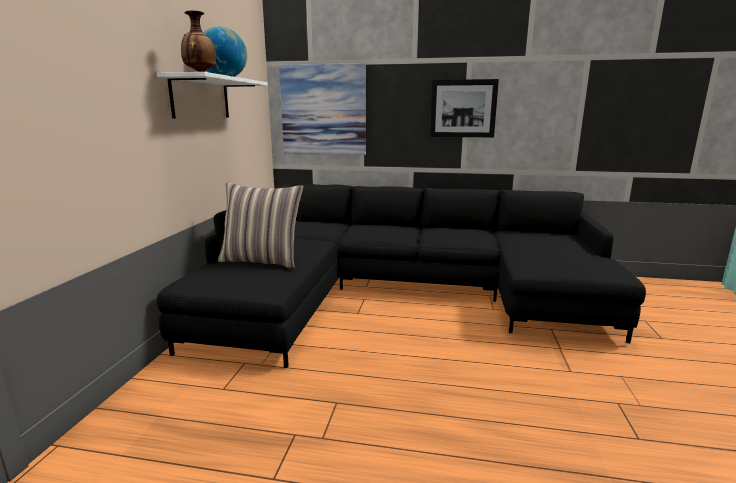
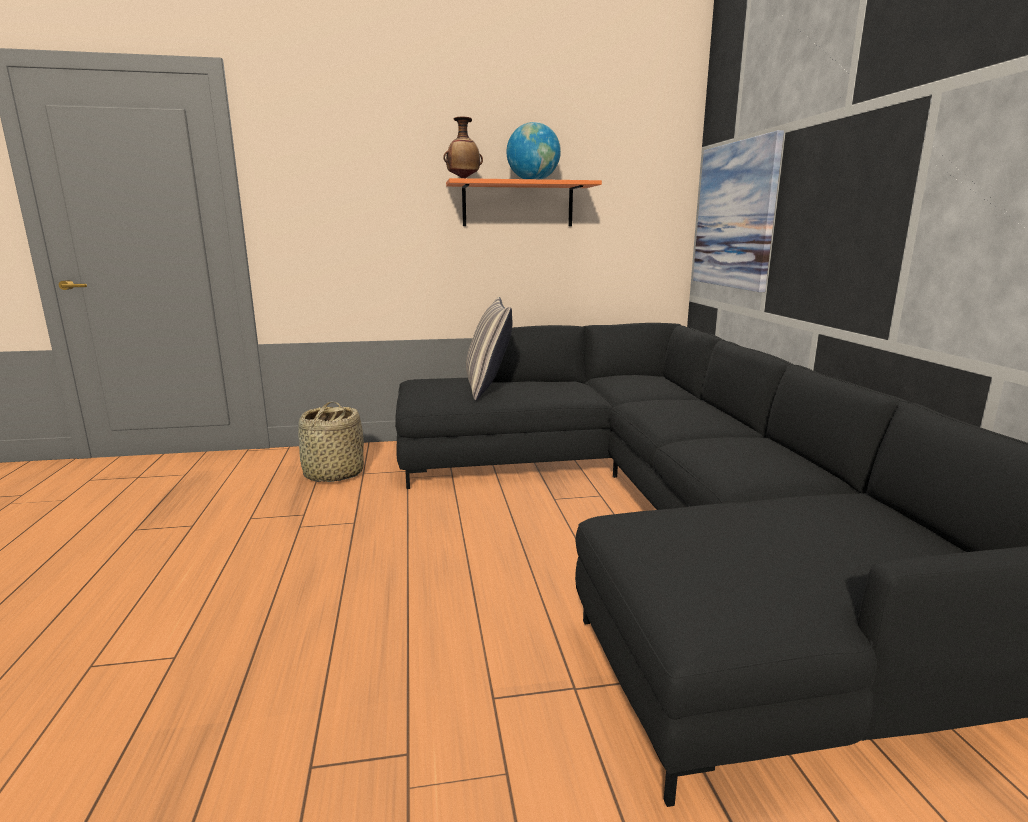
camera: 70 degrees right, 0 degrees up
(201, 98) = (518, 204): white shelf -> orange shelf
(203, 409) = (333, 474): none -> basket
(463, 108) = (905, 204): picture -> none

